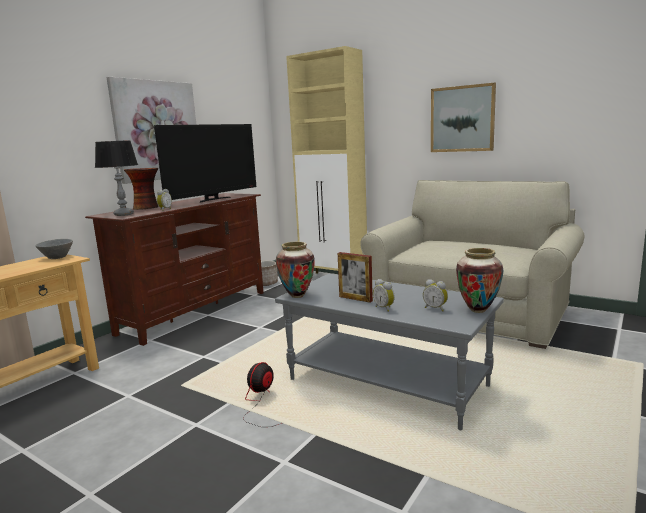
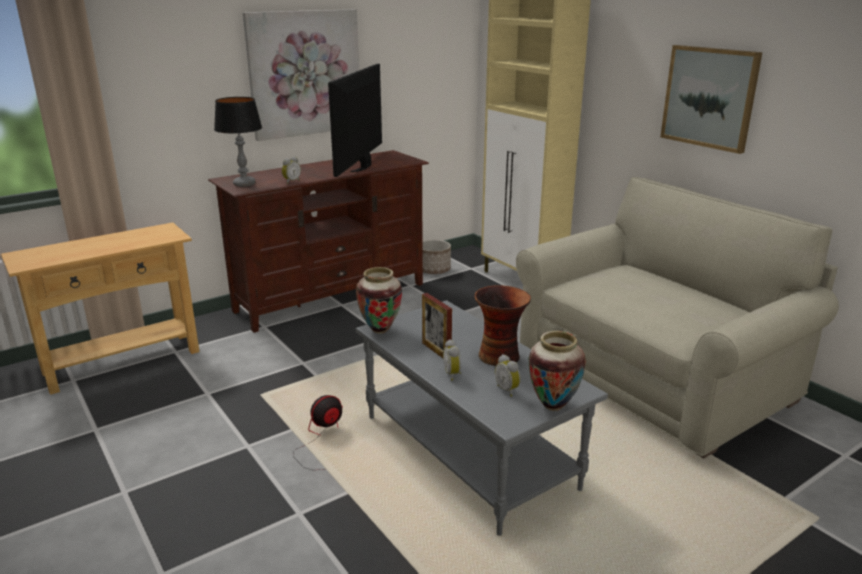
camera: 20 degrees right, 10 degrees up
(56, 257) = (163, 230): grey bowl -> none
(146, 208) = (279, 172): vase -> vase (500, 356)
(213, 199) = (363, 166): television -> television turned 135 degrees clockwise

